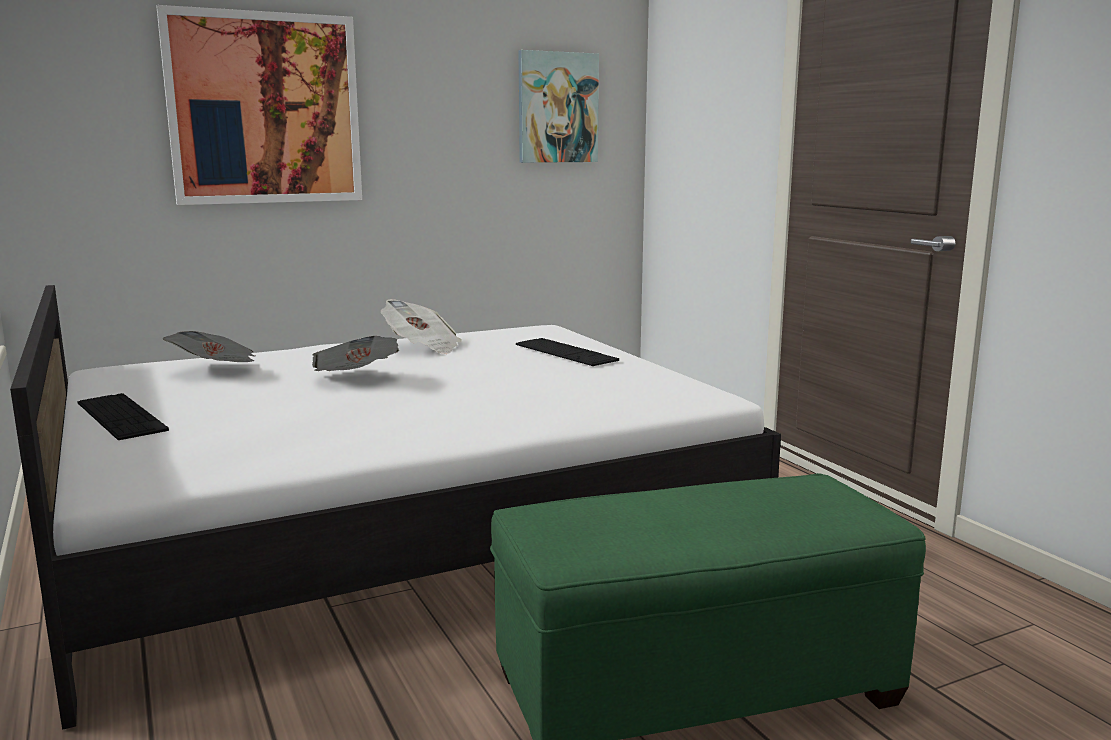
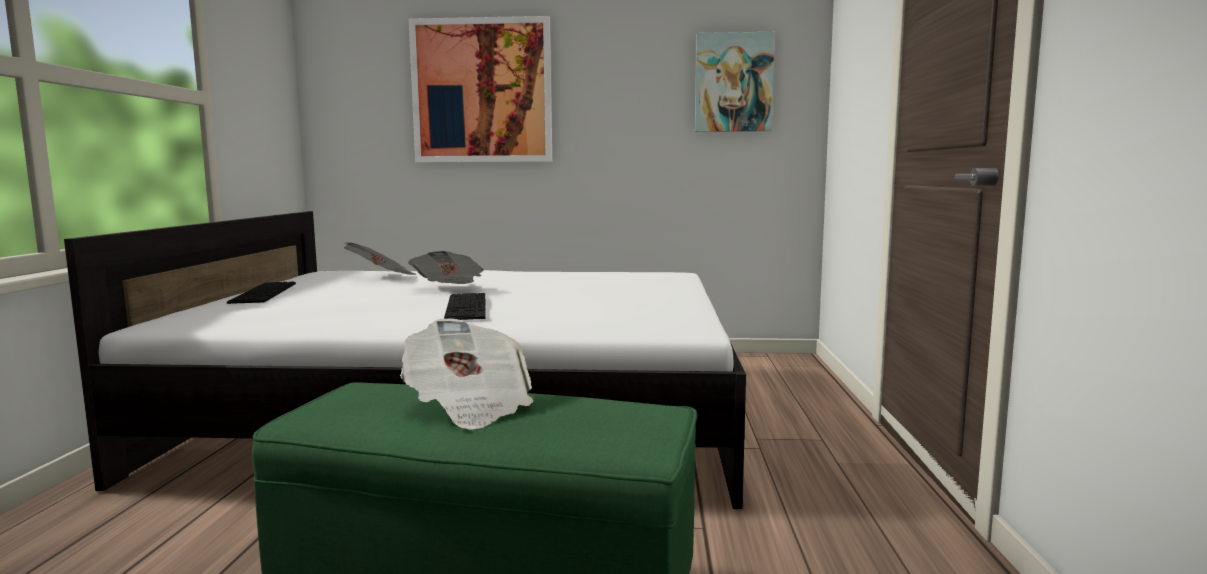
camera: 30 degrees right, 5 degrees down
(423, 347) = (546, 277): newspaper -> newspaper (469, 406)
(565, 352) = (644, 288): keyboard -> keyboard (466, 306)

